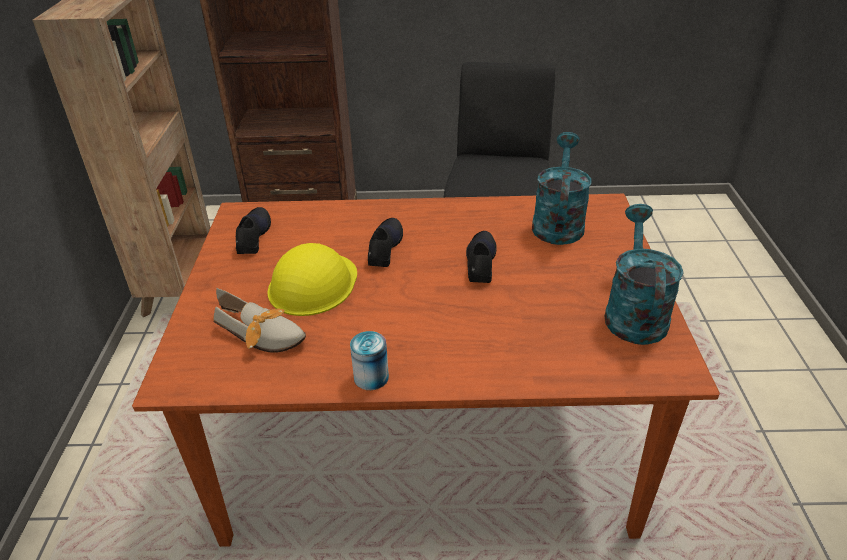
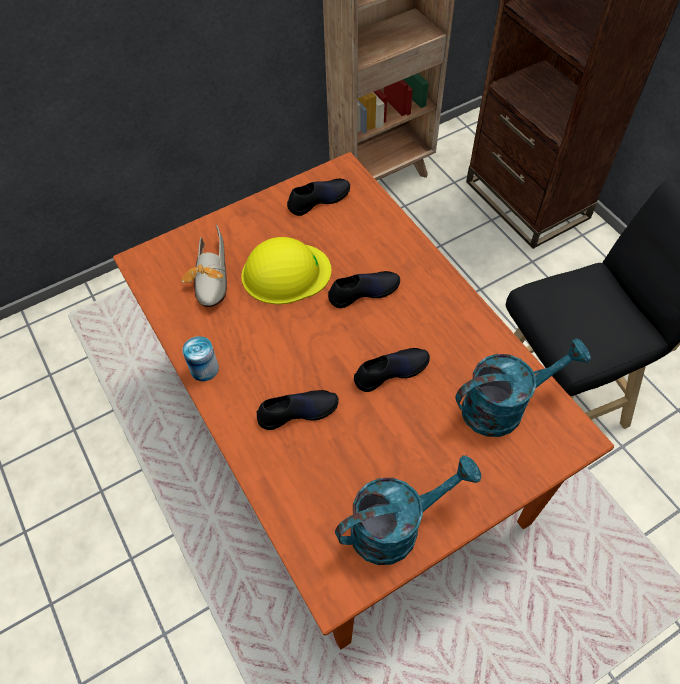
camera: 60 degrees right, 20 degrees up
(477, 329) = (298, 411): none -> black shoe

